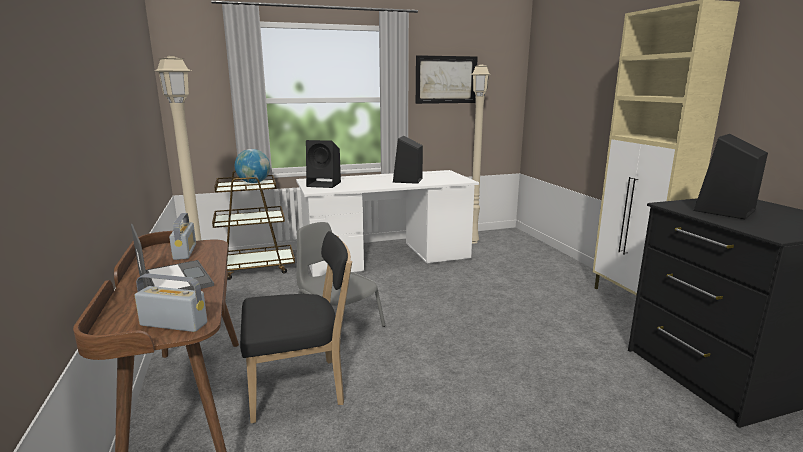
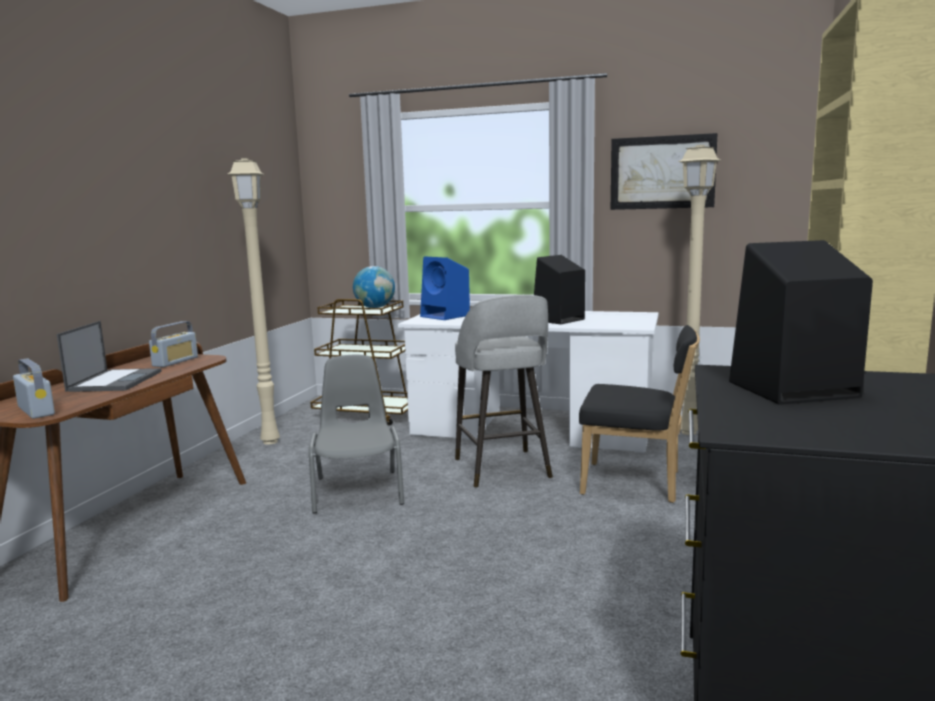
camera: 35 degrees right, 5 degrees down
(301, 388) = (233, 538): black chair -> black chair (636, 483)
(325, 184) = (446, 316): black speaker -> blue speaker
(409, 287) = (502, 469): none -> grey stool

